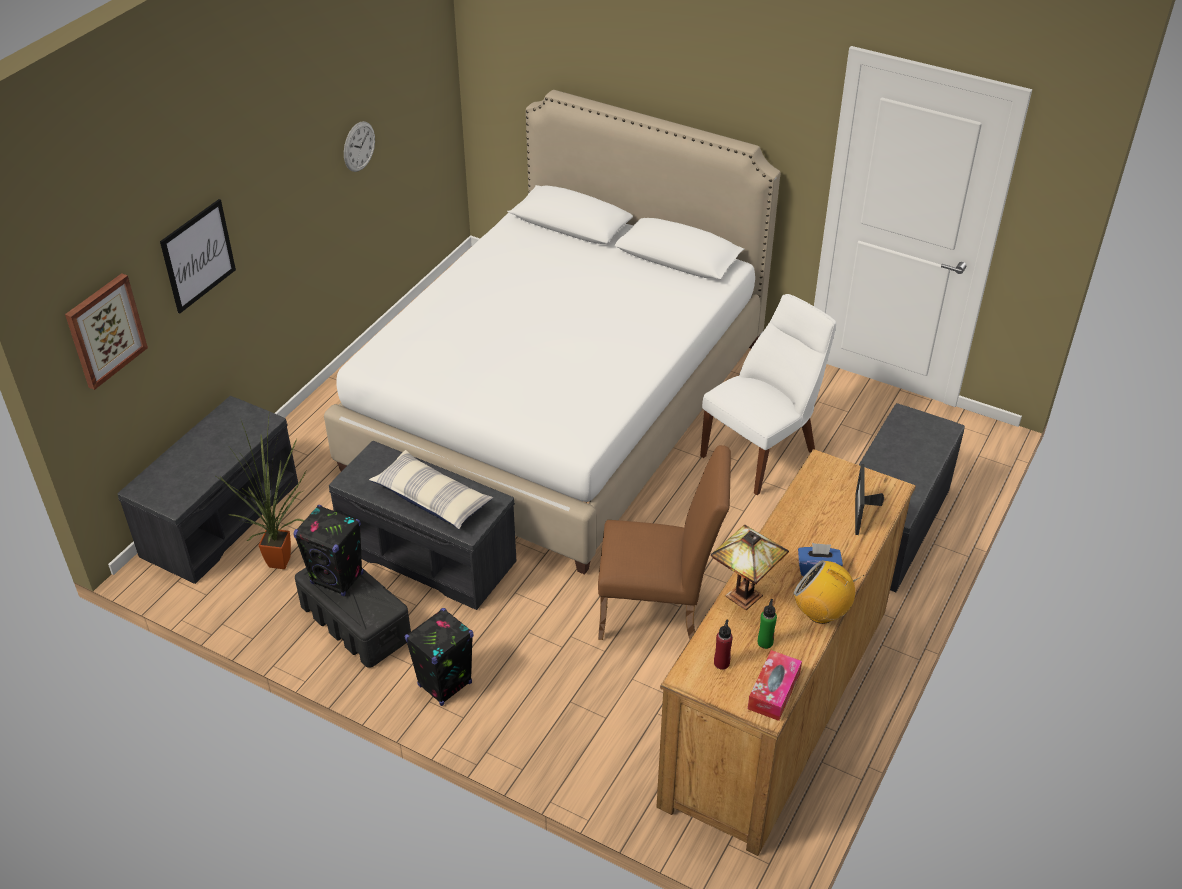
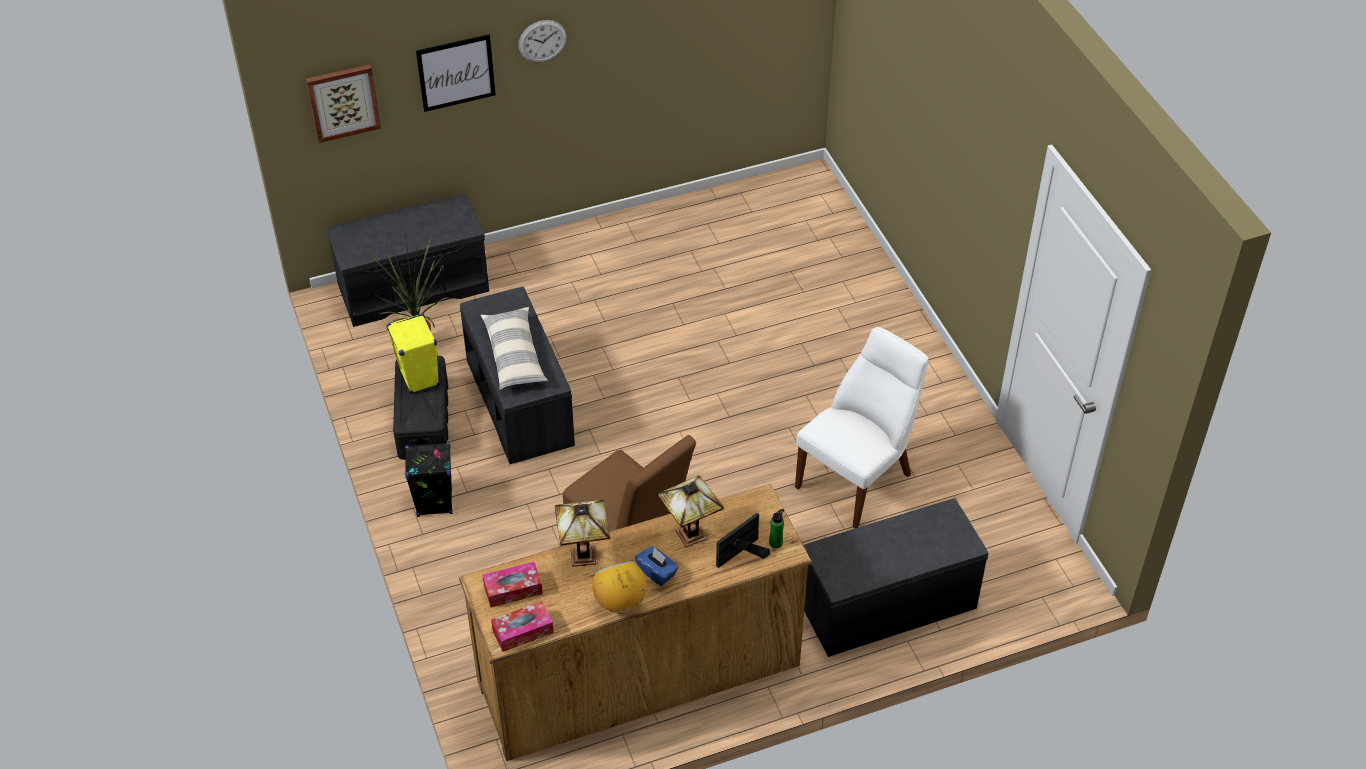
camera: 40 degrees right, 5 degrees up
(337, 579) = (419, 379): black speaker -> yellow speaker
(359, 146) = (675, 31): wall clock -> wall clock (542, 41)
(559, 405) = (740, 341): white bed -> none
(721, 663) = (513, 589): red bottle -> tissue box
(762, 452) = (858, 478): white chair -> white chair turned 45 degrees counterclockwise
(765, 642) = (558, 596): green bottle -> green bottle (776, 543)
(806, 525) = (690, 536): none -> table lamp

